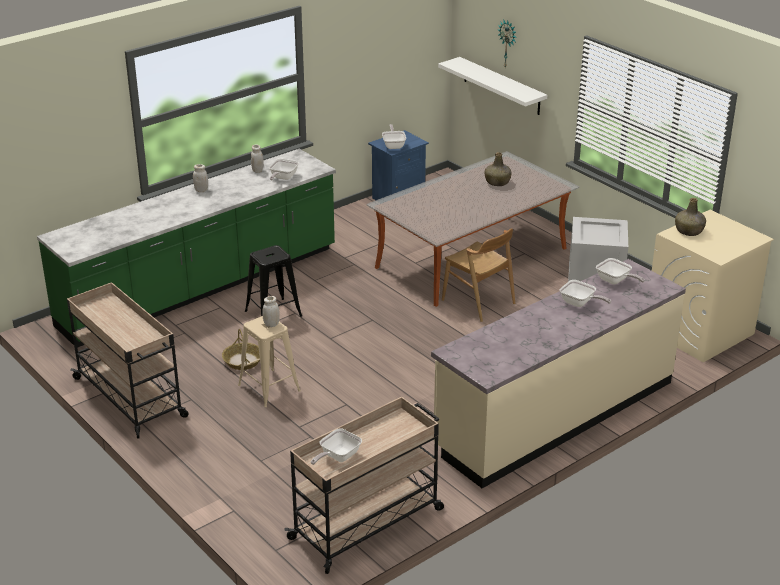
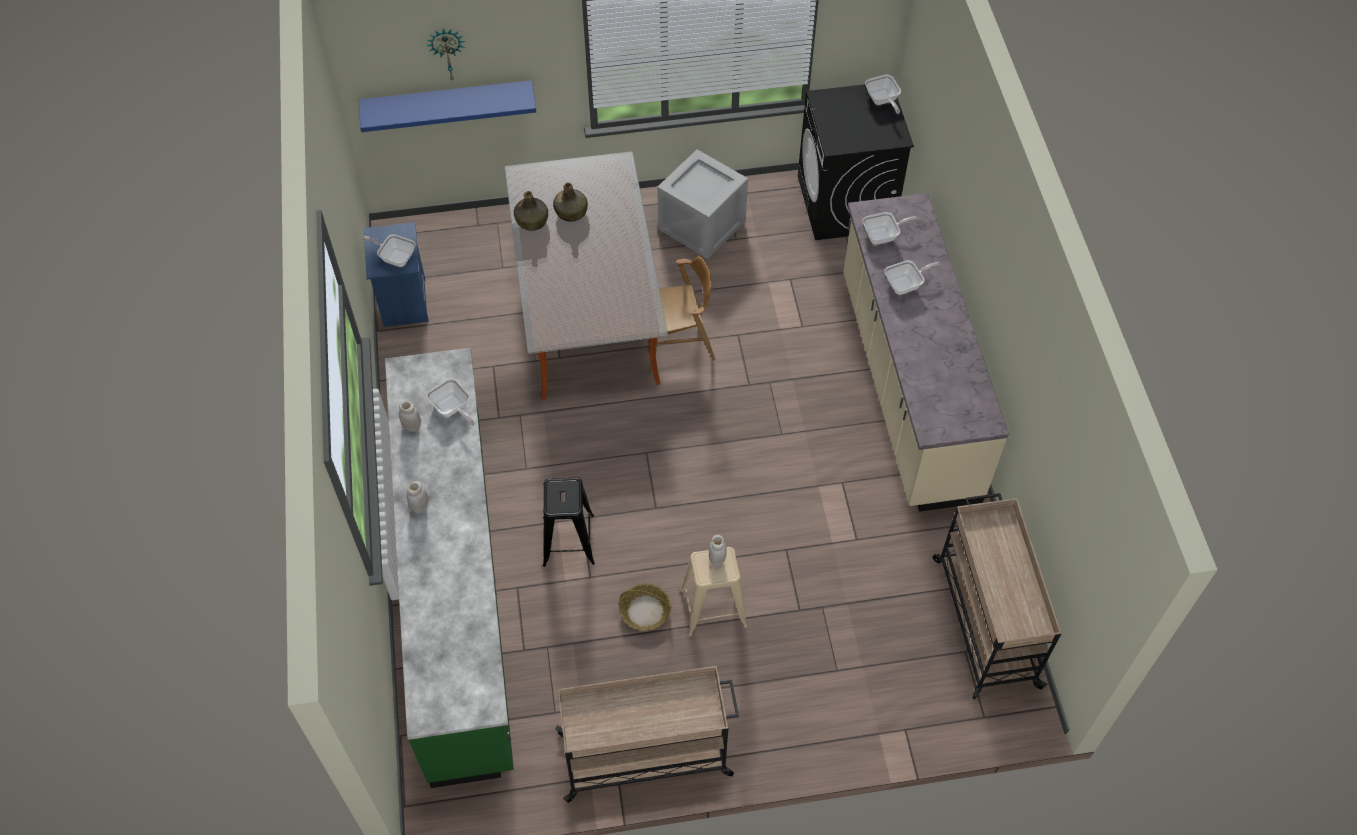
camera: 60 degrees left, 25 degrees up
(337, 457) = (1010, 606): frying pan -> frying pan (882, 101)
(501, 86) = (447, 101): white shelf -> blue shelf
(689, 231) = (837, 130): green bottle -> green bottle (532, 221)
(699, 332) = (846, 203): beige washing machine -> black washing machine

